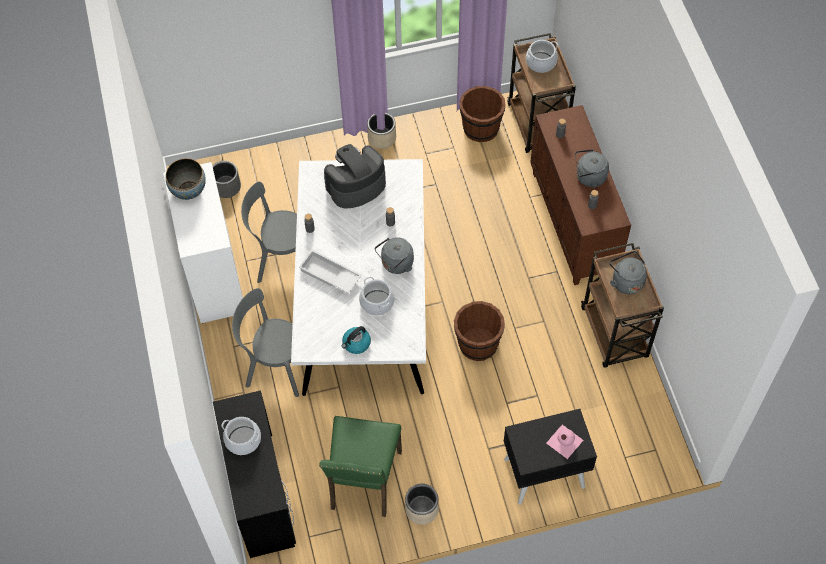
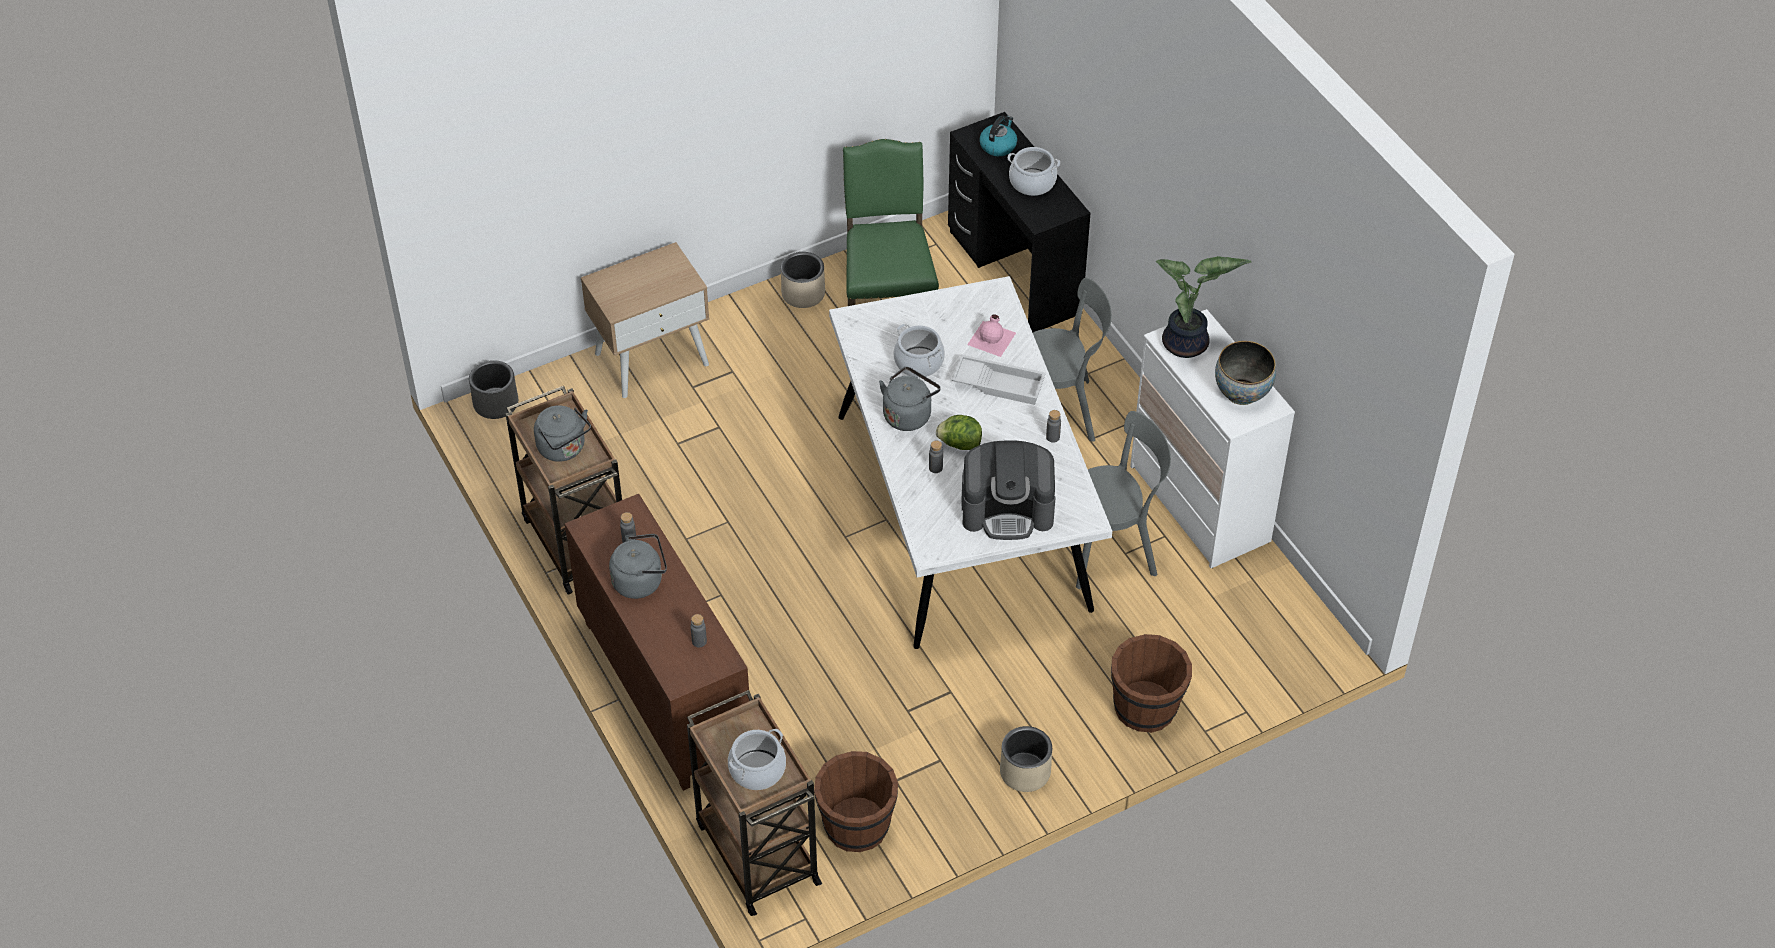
camera: 165 degrees right, 10 degrees down
(206, 232) = (1187, 345): none -> potted plant
(226, 187) = (1249, 638): grey planter -> grey planter (495, 403)
(355, 186) = (1008, 509): coffee machine -> coffee machine turned 45 degrees clockwise
(356, 344) = (929, 310): kettle -> kettle (998, 145)
(370, 236) = (959, 444): none -> lettuce
(477, 343) = (778, 491): brown bucket -> brown bucket (1146, 708)
(543, 473) = (652, 358): black nightstand -> beige nightstand
(564, 441) = (626, 284): pink bottle -> pink bottle (992, 338)

